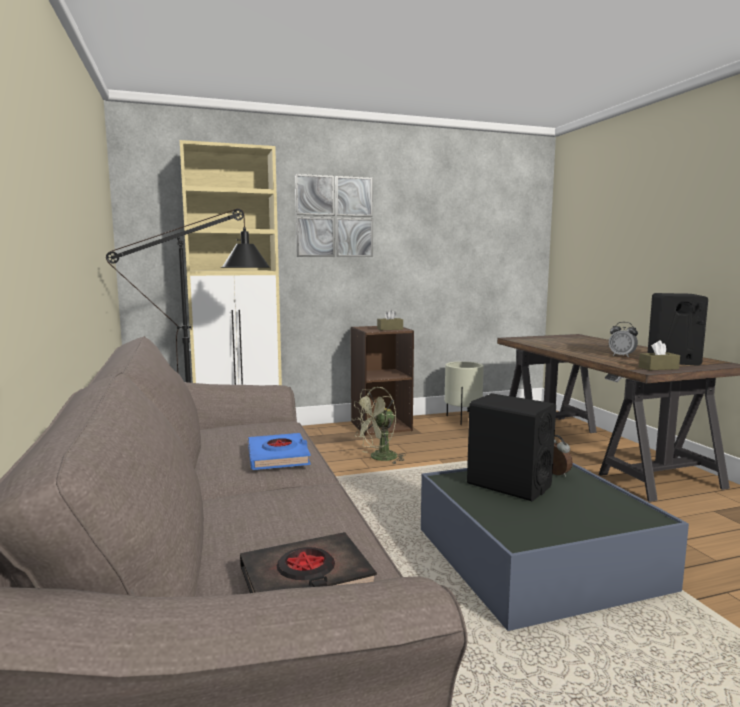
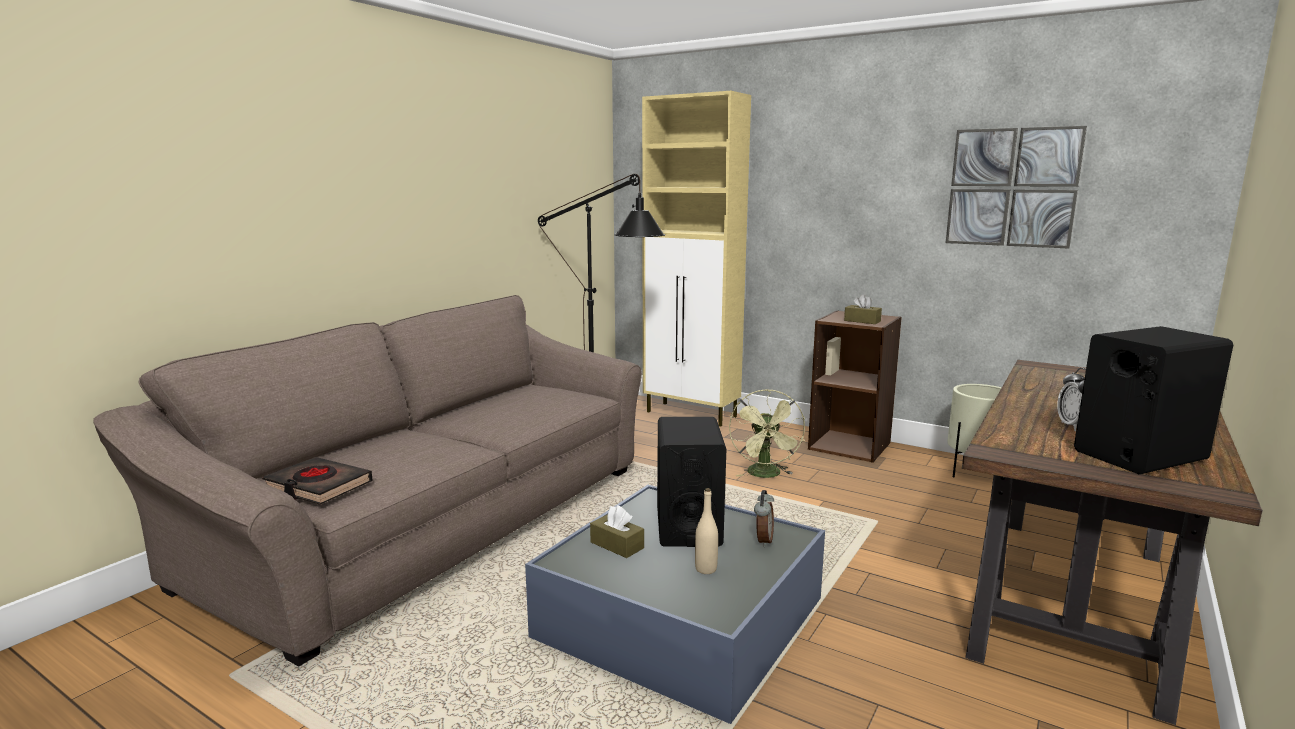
camera: 50 degrees right, 5 degrees up
(278, 456) = (509, 420): blue book -> none
(334, 217) = (827, 167): picture -> picture (1012, 187)
(379, 458) = (766, 475): green fan -> green fan turned 105 degrees counterclockwise
(580, 501) = (706, 569): none -> beige bottle
(658, 368) = (1033, 455): brown tissue box -> brown tissue box (617, 545)

